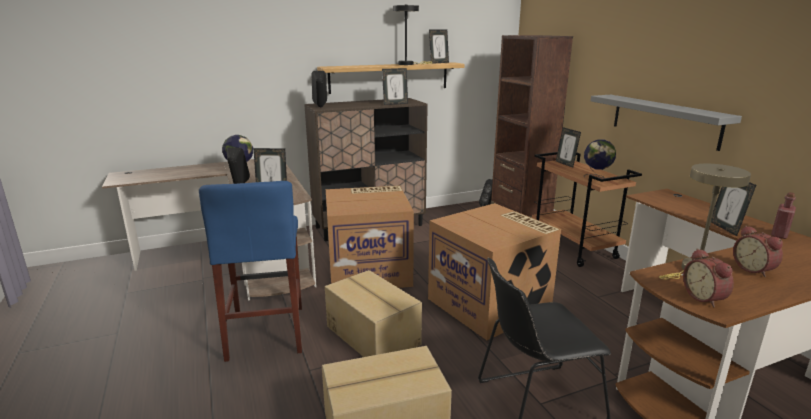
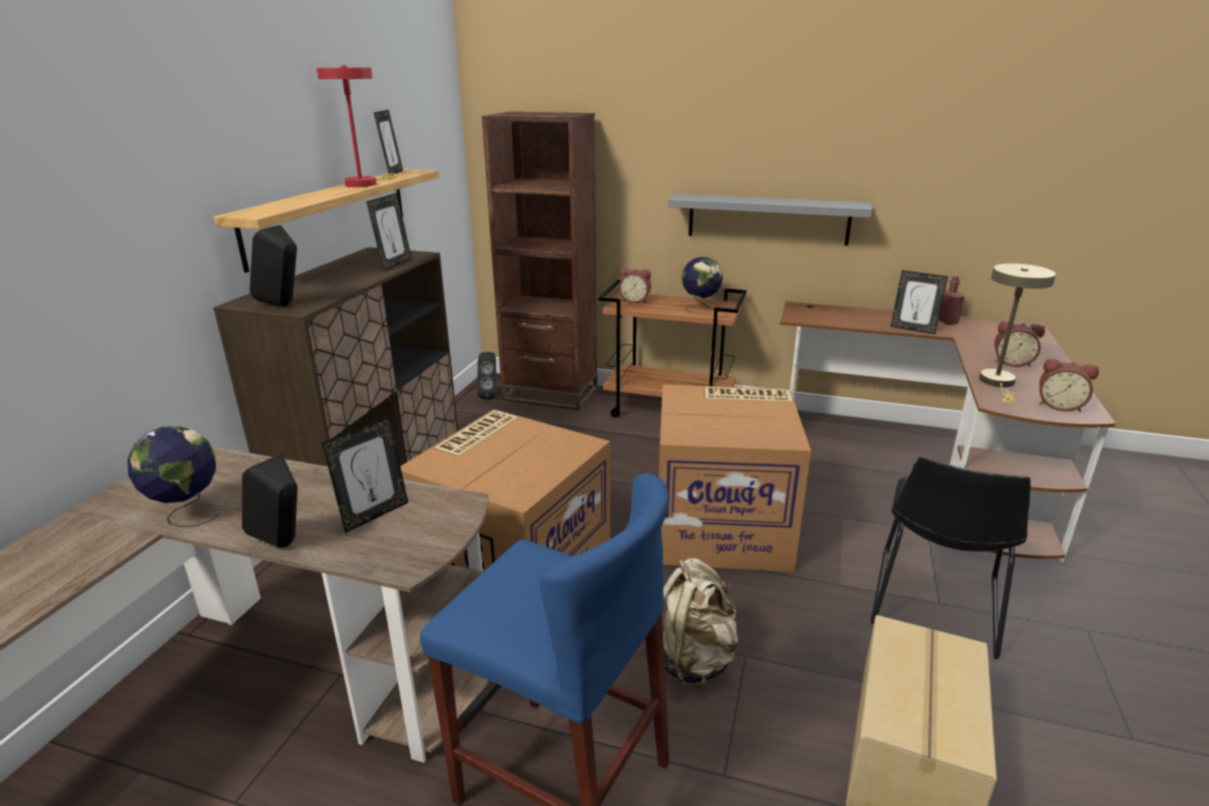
camera: 50 degrees left, 5 degrees up
(373, 335) = (693, 659): cardboard box -> beige backpack
(408, 64) = (364, 184): black table lamp -> red table lamp
(565, 164) = (635, 300): picture frame -> alarm clock

